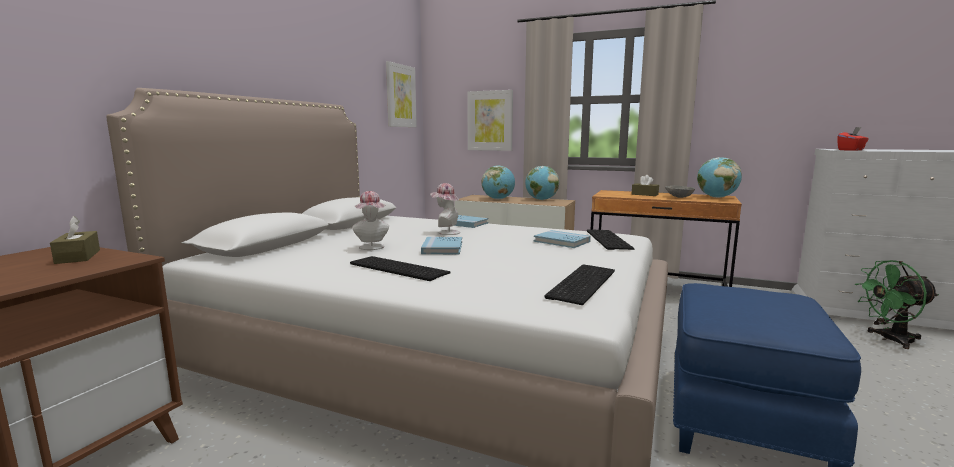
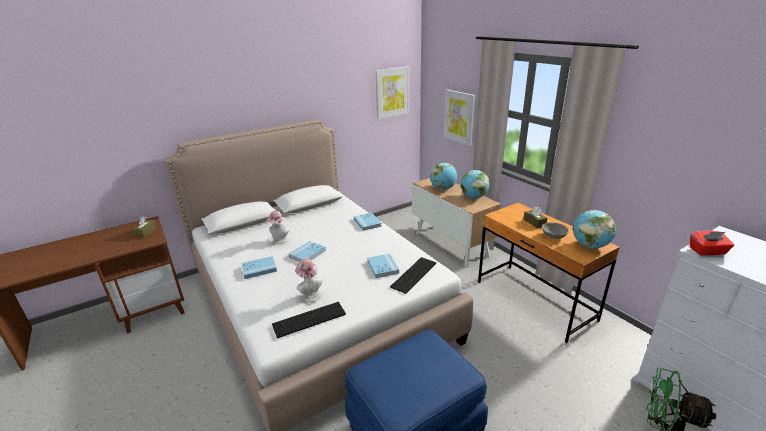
camera: 35 degrees right, 15 degrees up
(396, 268) = (259, 269): keyboard -> blue book
(446, 232) = (338, 233): hat -> hat (309, 295)

